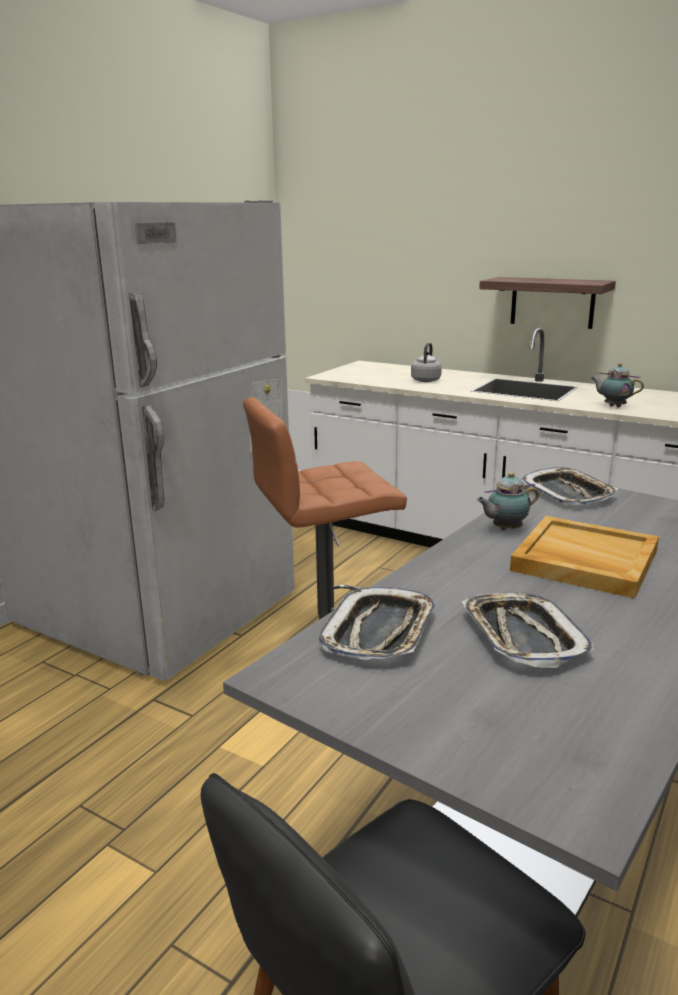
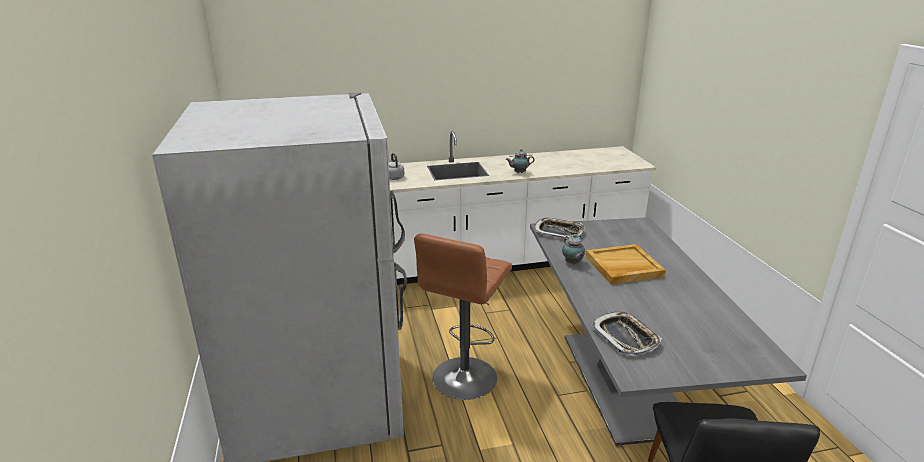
camera: 45 degrees left, 5 degrees up
(505, 529) = (572, 263): teapot -> teapot turned 45 degrees counterclockwise
(522, 636) = (664, 312): tray -> none
(552, 302) = (448, 112): shelf -> none

